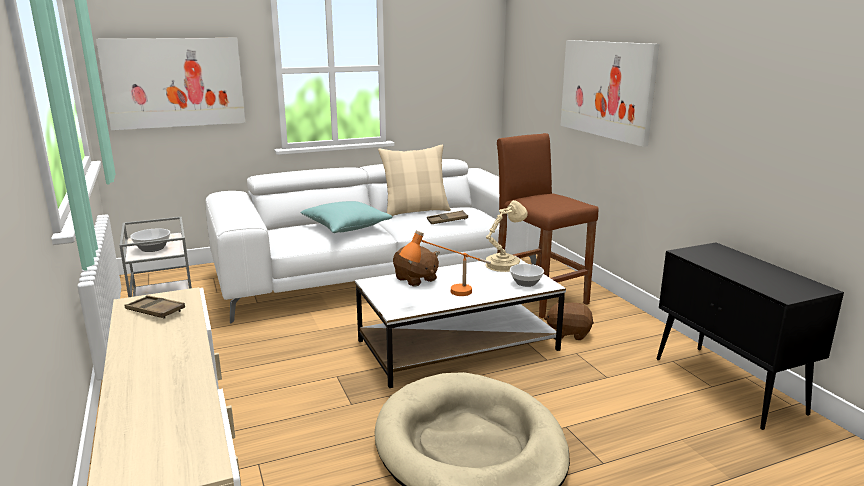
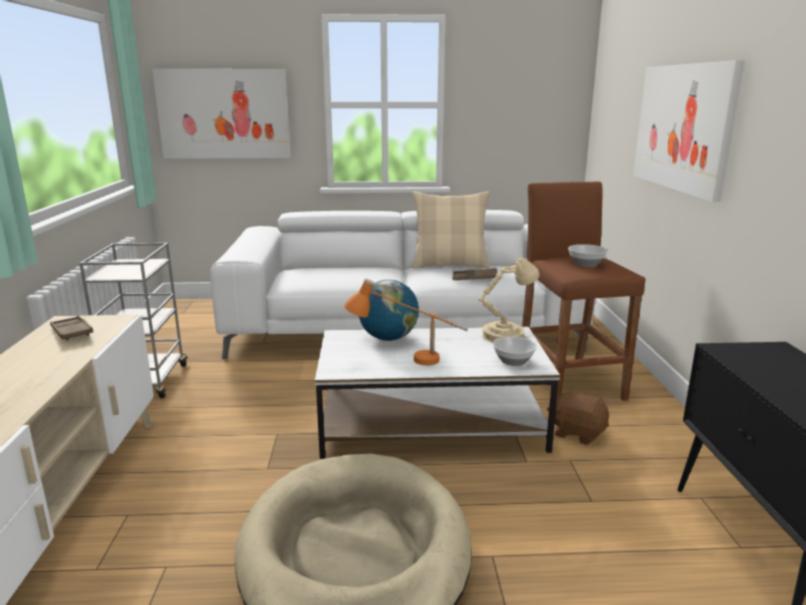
camera: 20 degrees right, 0 degrees up
(153, 248) = (123, 271): bowl -> bowl (586, 264)
(346, 227) = (360, 274): turquoise pillow -> none
(415, 279) = (388, 338): brown plush toy -> globe

